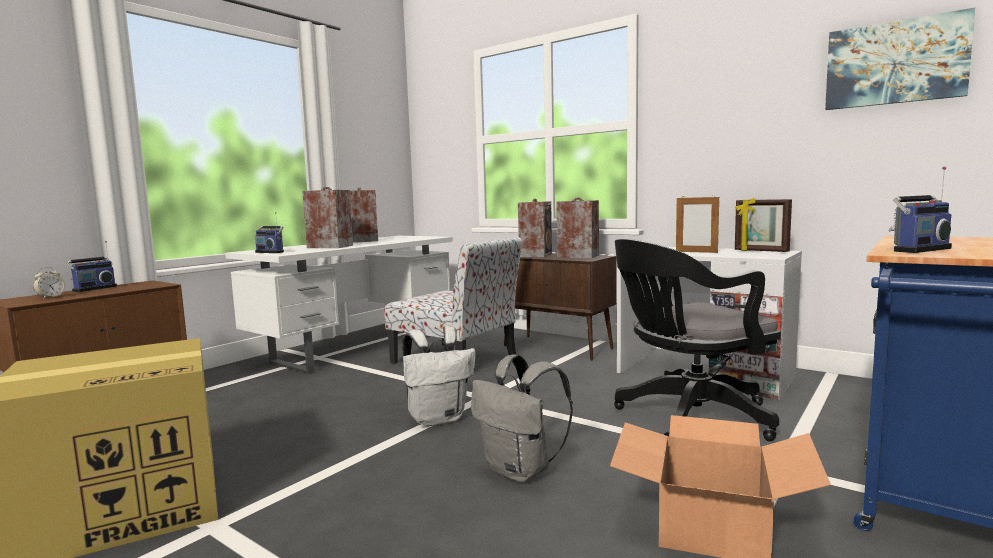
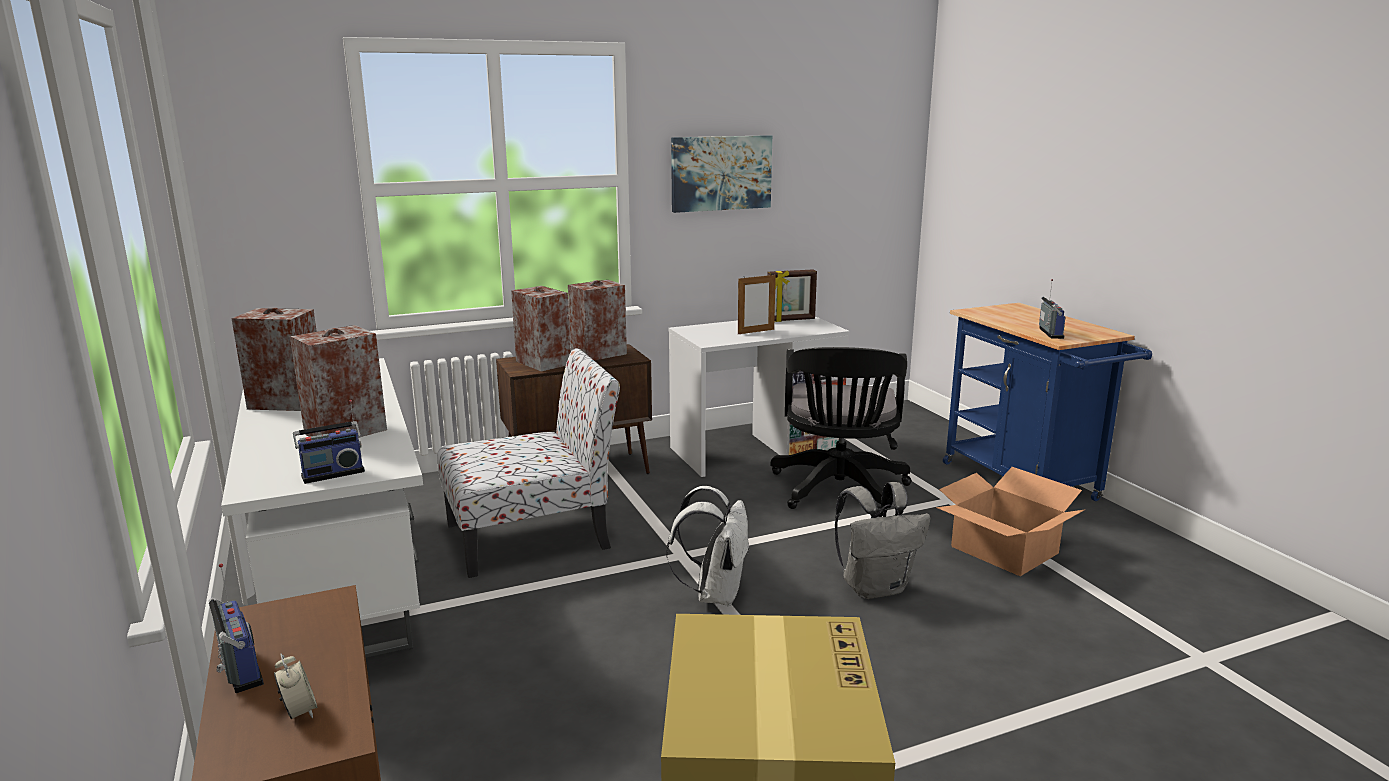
camera: 60 degrees left, 10 degrees up
(895, 63) = (852, 142): picture -> picture (721, 173)

